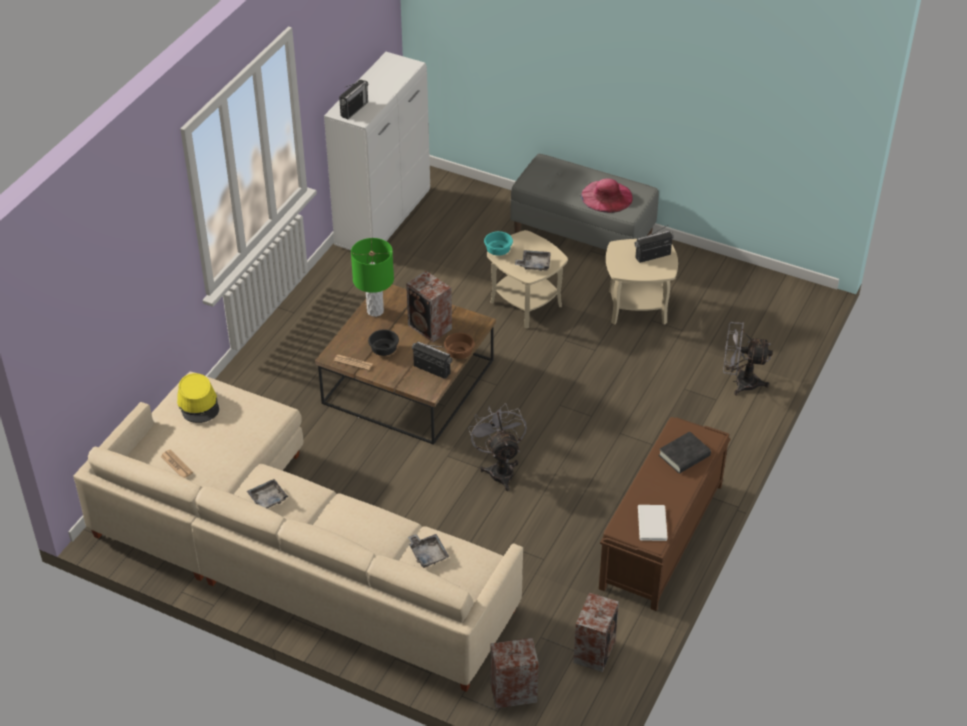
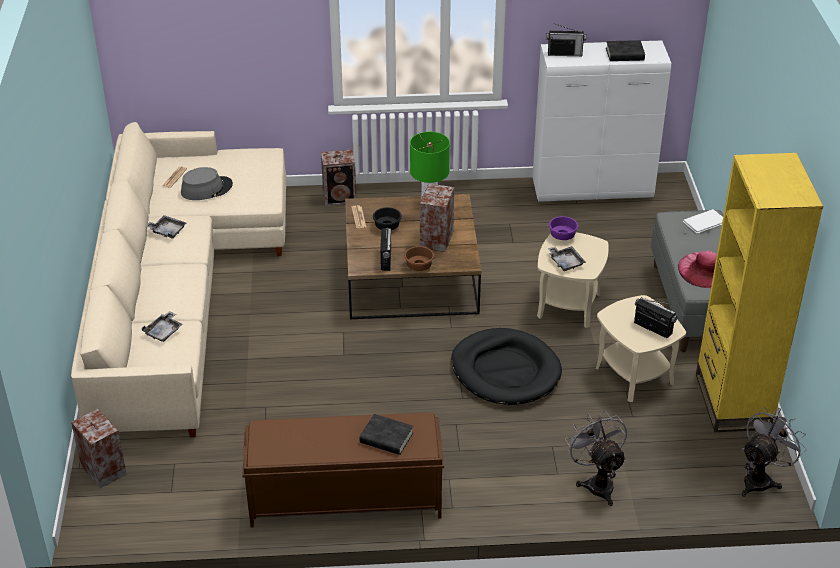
camera: 60 degrees right, 5 degrees down
(198, 404) = (244, 162): yellow hat -> none
(220, 447) = (206, 189): none -> grey hat
(388, 79) = (624, 54): none -> black book
(499, 250) = (563, 236): turquoise bowl -> purple bowl
(499, 469) = (351, 367): grey fan -> grey fan (761, 479)
(577, 376) = (505, 371): none -> black dog bed
(595, 650) = (179, 504): speaker -> speaker (341, 198)
(653, 522) = (284, 447): white book -> white book (706, 222)
(703, 271) = (733, 401): none -> yellow bookcase

